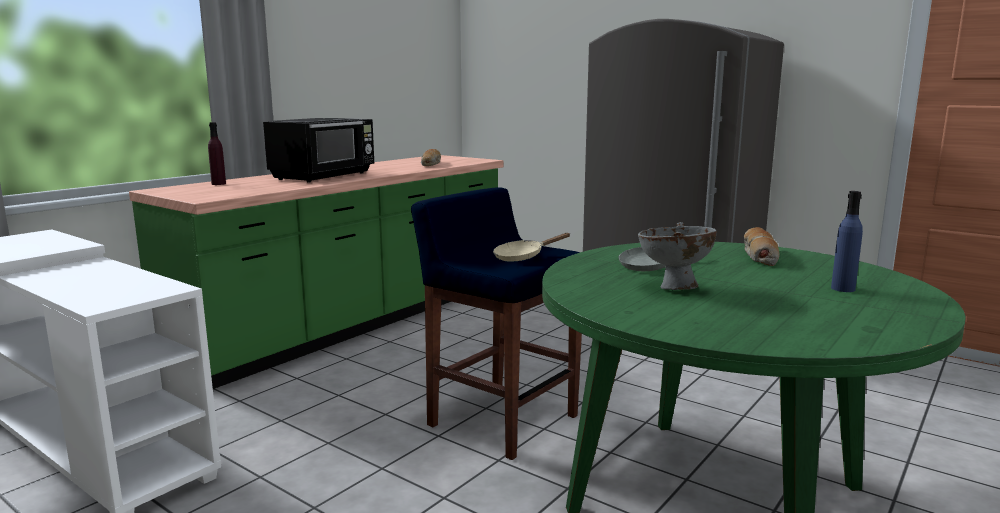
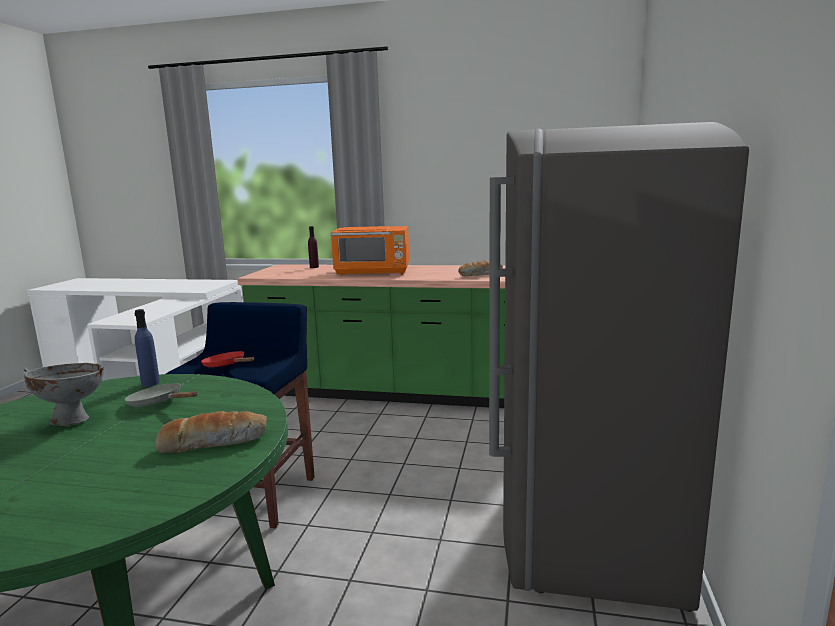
camera: 65 degrees right, 0 degrees up
(325, 176) = (373, 272): black microwave -> orange microwave
(523, 257) = (227, 366): beige frying pan -> red frying pan
(843, 289) = (47, 496): blue bottle -> blue bottle (150, 383)

